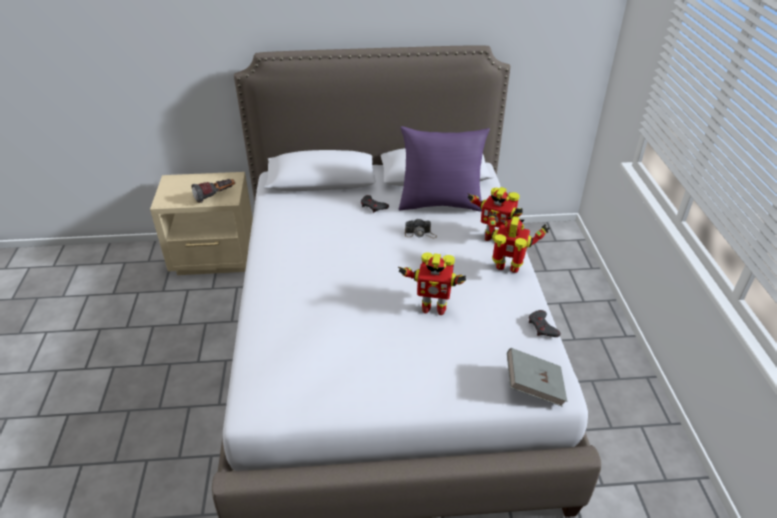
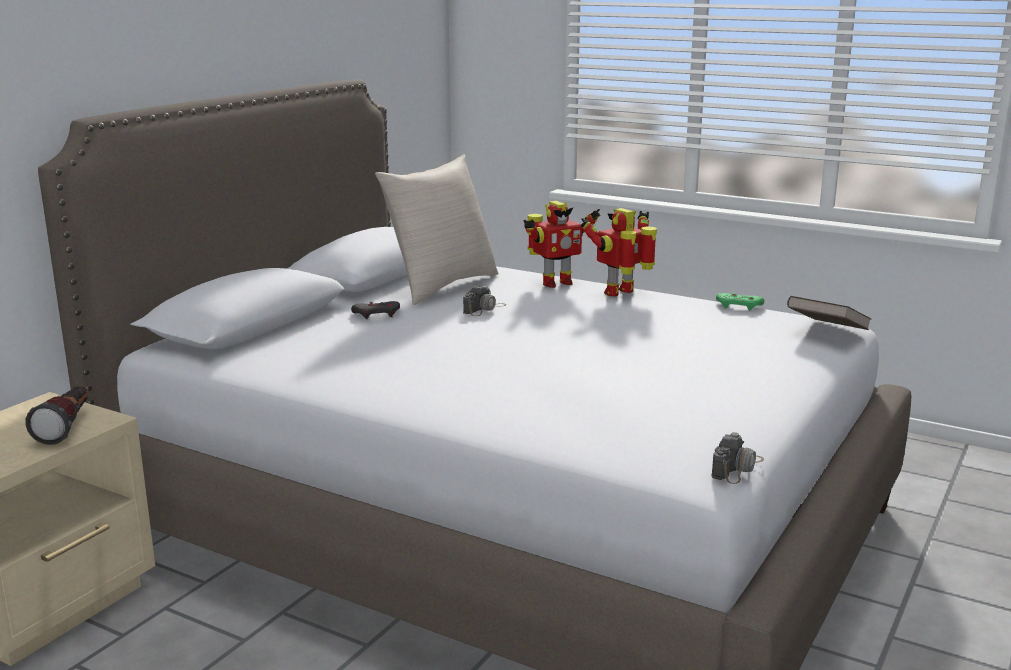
camera: 55 degrees left, 20 degrees down
(271, 417) = (737, 468): none -> camera
(433, 307) = (638, 338): toy robot -> none
(441, 203) = (441, 285): purple pillow -> beige pillow
(533, 386) = (827, 332): grey book -> brown book
(542, 327) = (739, 306): grey game controller -> green game controller

